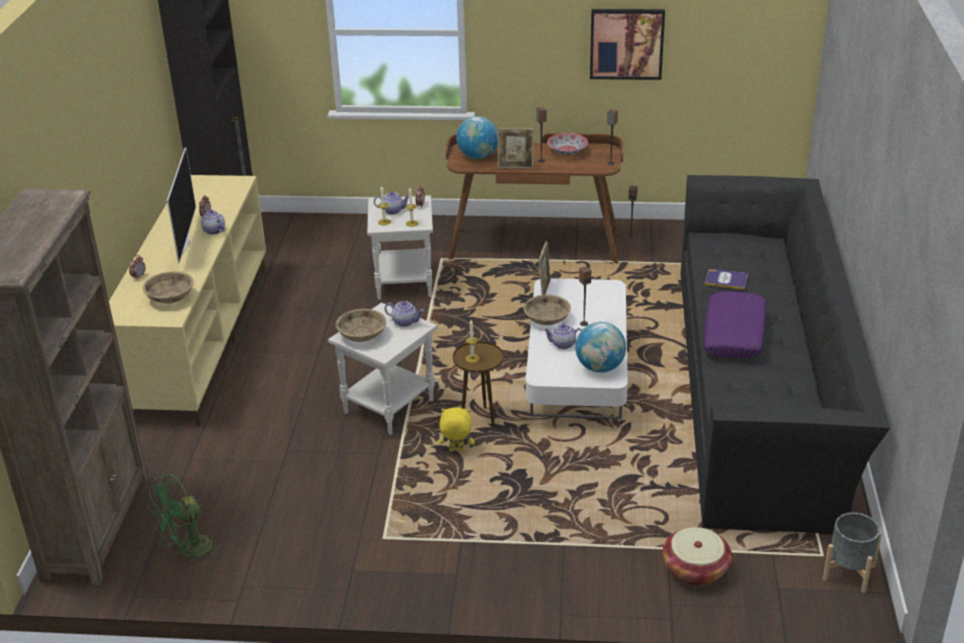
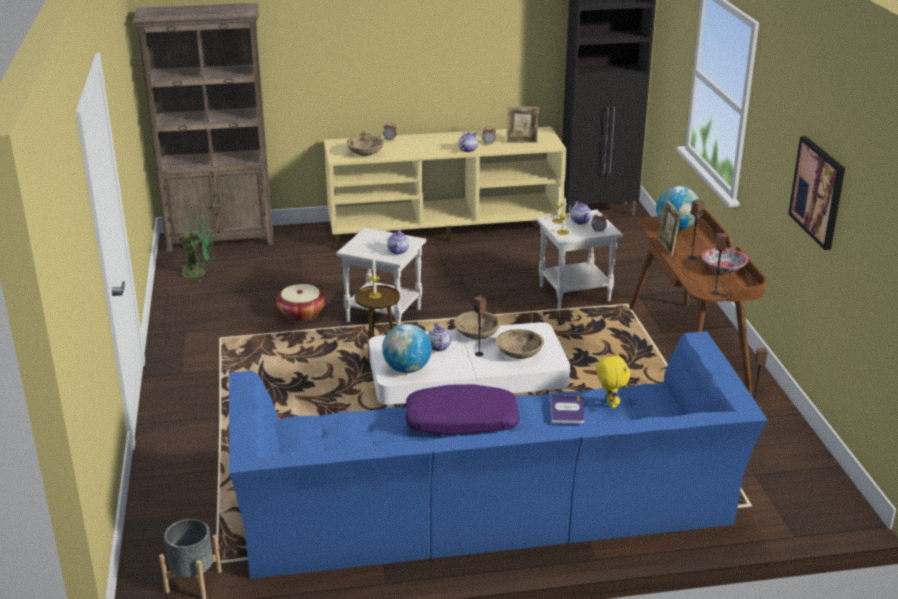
camera: 75 degrees right, 5 degrees down
(183, 243) = (444, 144): television -> none
(188, 552) = (199, 272): green fan -> green fan turned 135 degrees clockwise
(362, 335) = (372, 238): beige bowl -> beige bowl (519, 353)
(456, 451) = (332, 353): yellow plush toy -> yellow plush toy (610, 404)
(544, 289) = (530, 328): picture frame -> picture frame (522, 142)
(695, 569) = (193, 487): basket -> basket (301, 314)
(761, 387) = (488, 512): black sofa -> blue sofa

